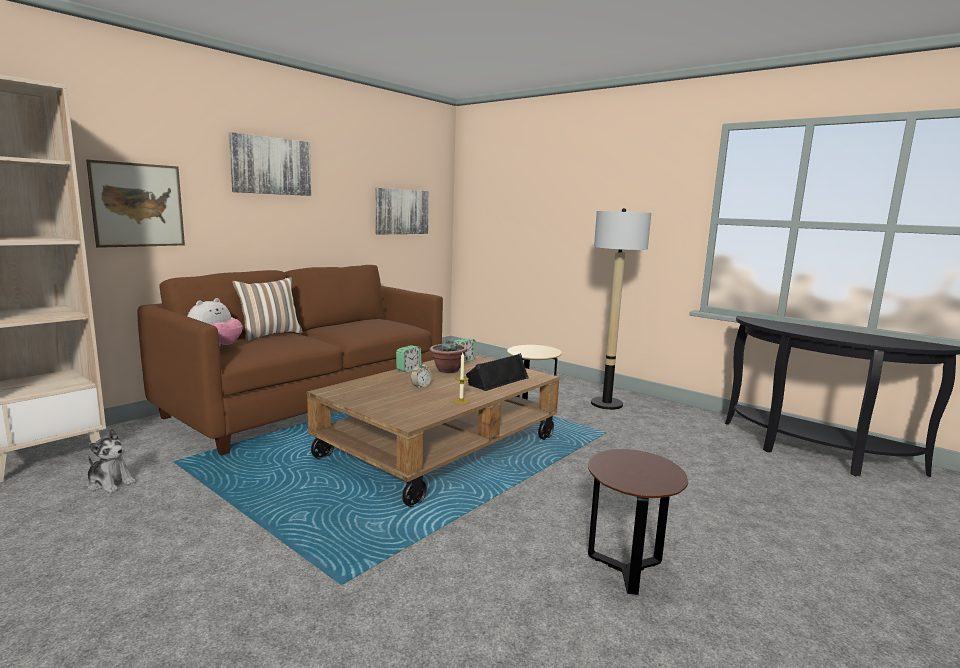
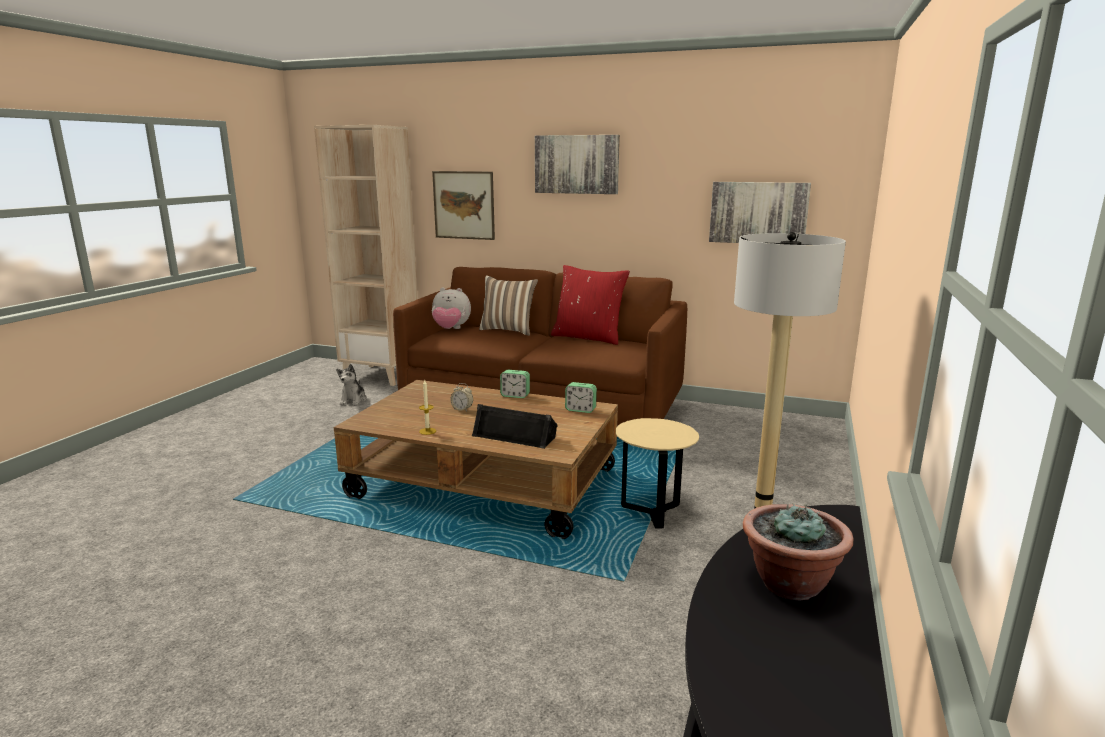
camera: 70 degrees right, 5 degrees up
(340, 324) = (588, 337): none -> red pillow
(447, 370) = (531, 409): potted plant -> potted plant (789, 583)
(626, 571) = (252, 626): brown side table -> none

